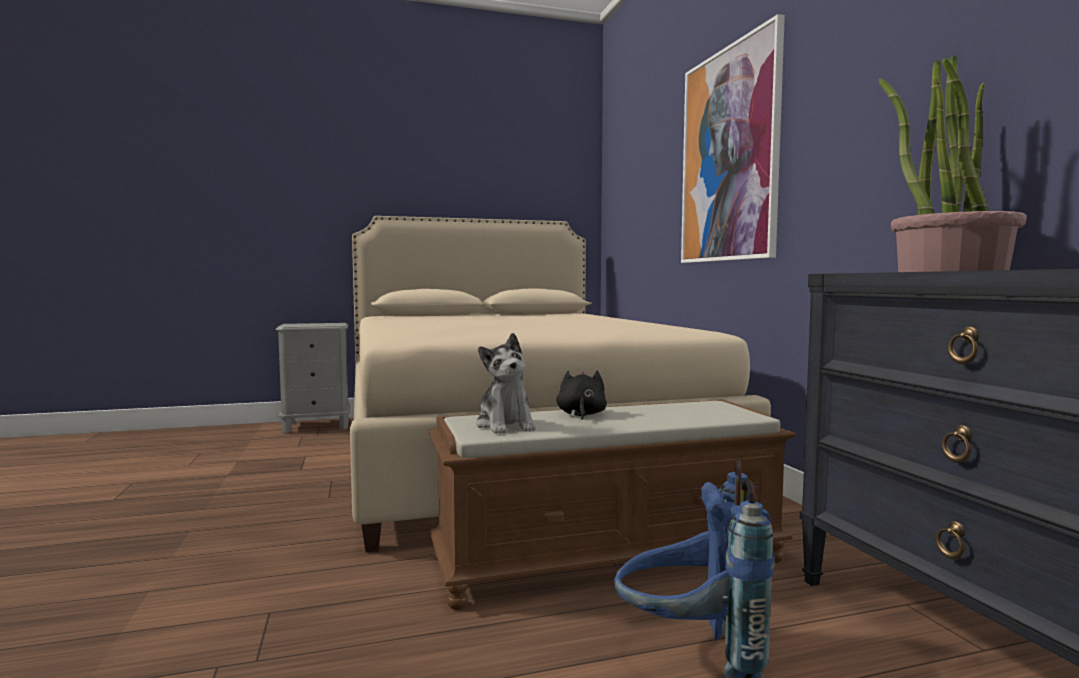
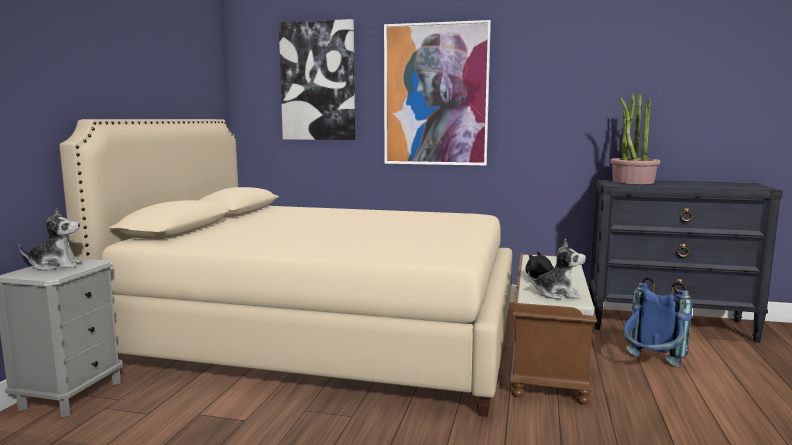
camera: 60 degrees left, 5 degrees up
(318, 324) = (55, 266): none -> plush toy
(645, 166) = (318, 81): none -> picture

